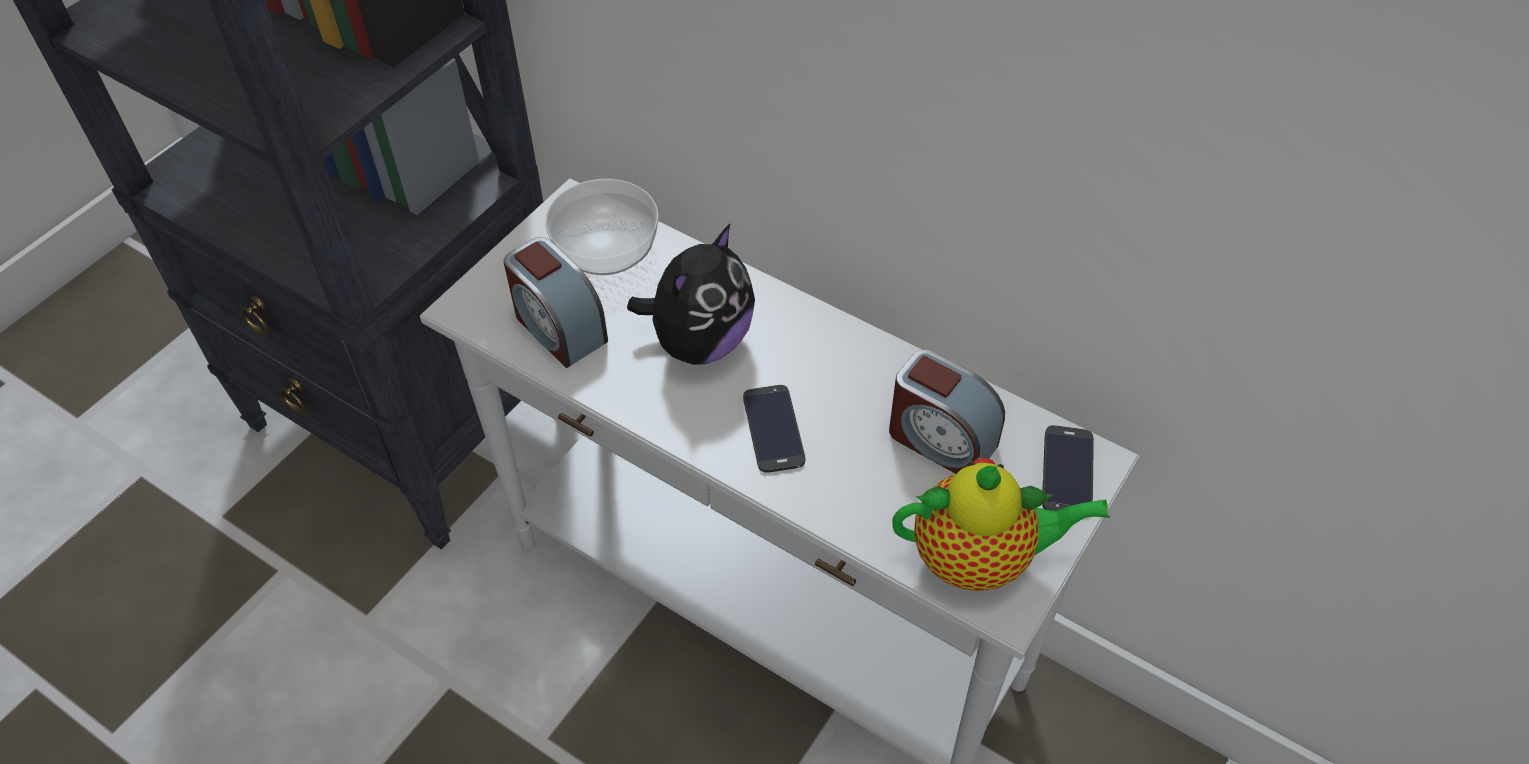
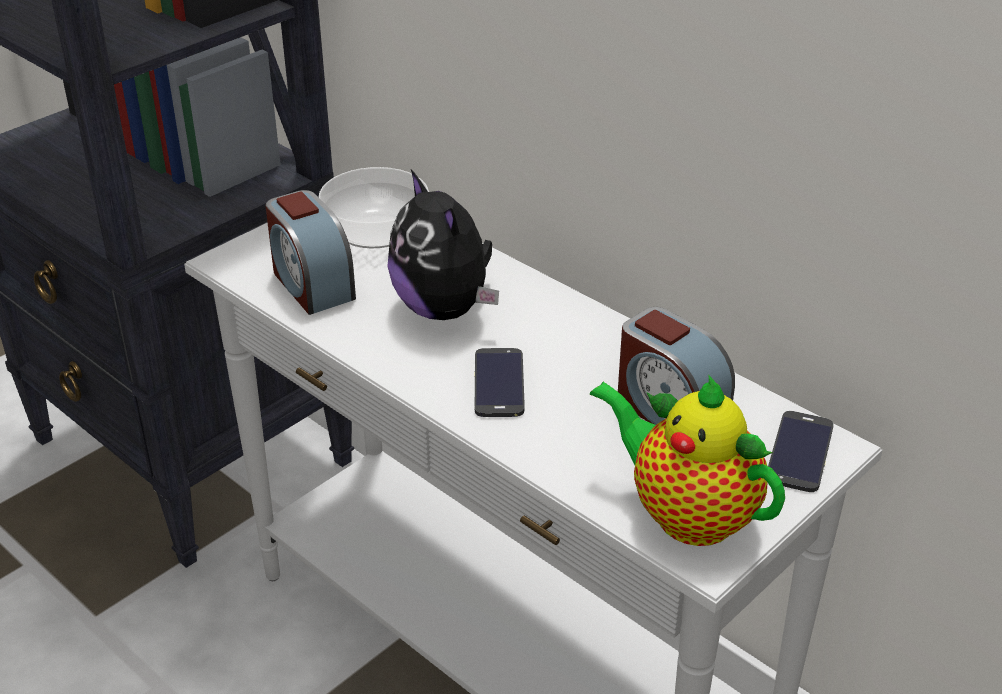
camera: 10 degrees right, 15 degrees down
(700, 342) = (445, 309): plush toy -> plush toy turned 105 degrees clockwise
(979, 559) = (686, 514): teapot -> teapot turned 150 degrees counterclockwise

